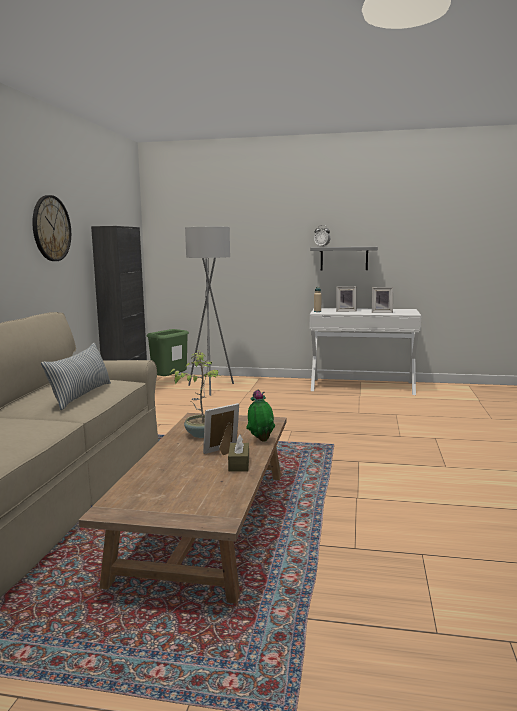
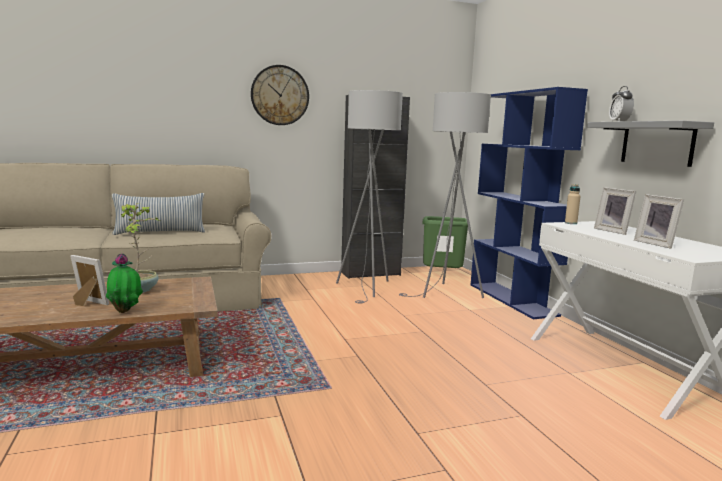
camera: 60 degrees right, 0 degrees up
(163, 405) = (367, 288): none -> grey floor lamp
(239, 464) = (48, 313): brown tissue box -> none
(245, 379) = (512, 299): none -> blue bookcase

